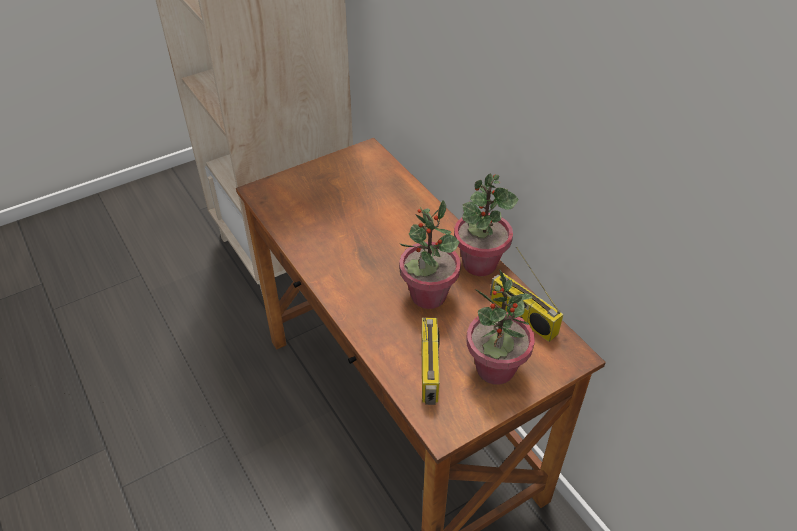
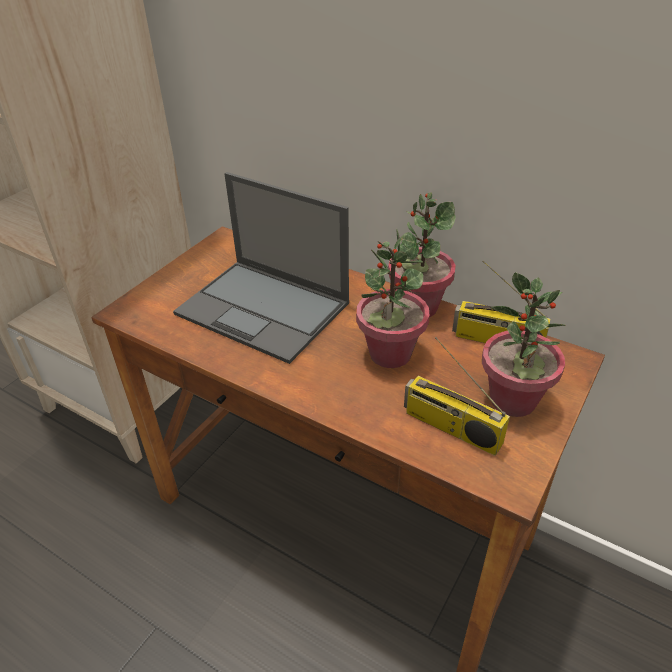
camera: 25 degrees left, 5 degrees down
(359, 224) = (264, 309): none -> laptop
(430, 370) = (450, 428): radio -> radio turned 150 degrees clockwise

